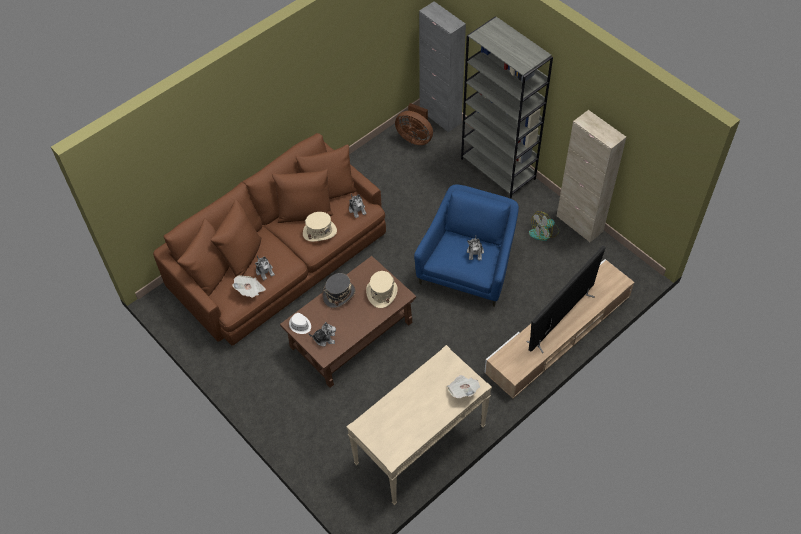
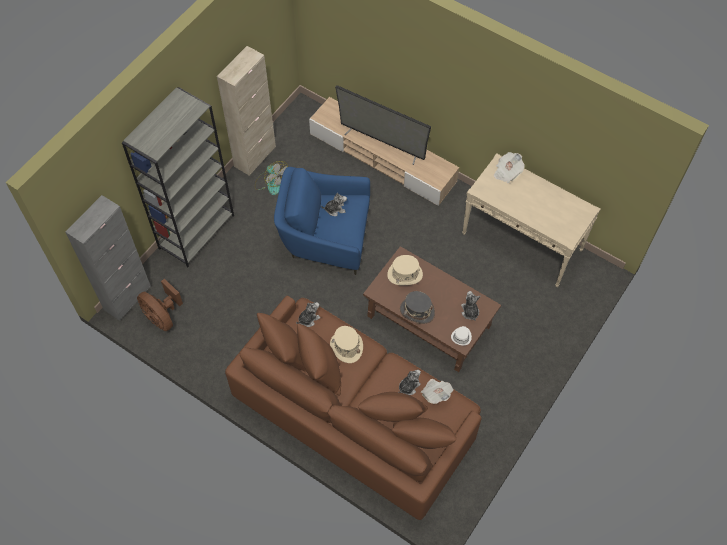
camera: 105 degrees left, 5 degrees up
(415, 137) = (162, 316): brown fan -> brown fan turned 120 degrees clockwise

